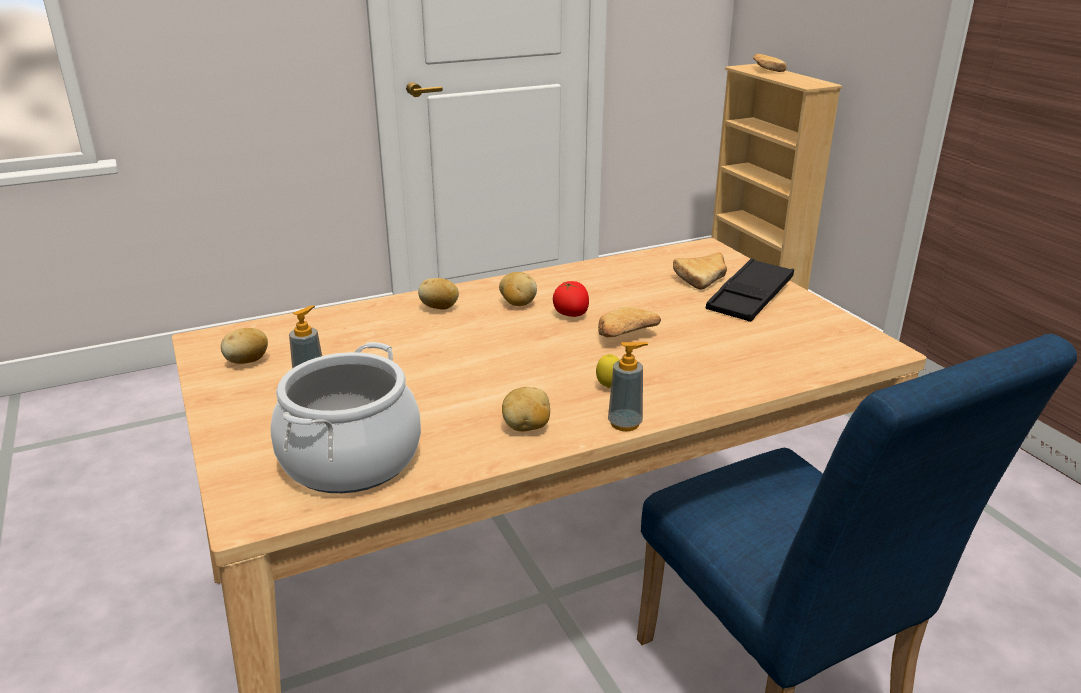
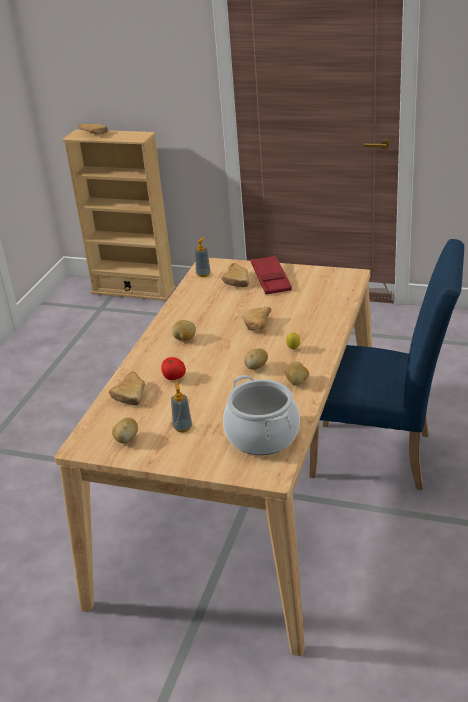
camera: 45 degrees left, 5 degrees up
(353, 323) = (131, 393): none -> bread
(439, 308) = (154, 362): potato -> potato (256, 367)
(571, 314) = (217, 329): tomato -> tomato (173, 377)
(625, 423) = (325, 358): soap dispenser -> soap dispenser (203, 274)
(750, 298) = (271, 279): black tray -> red tray

